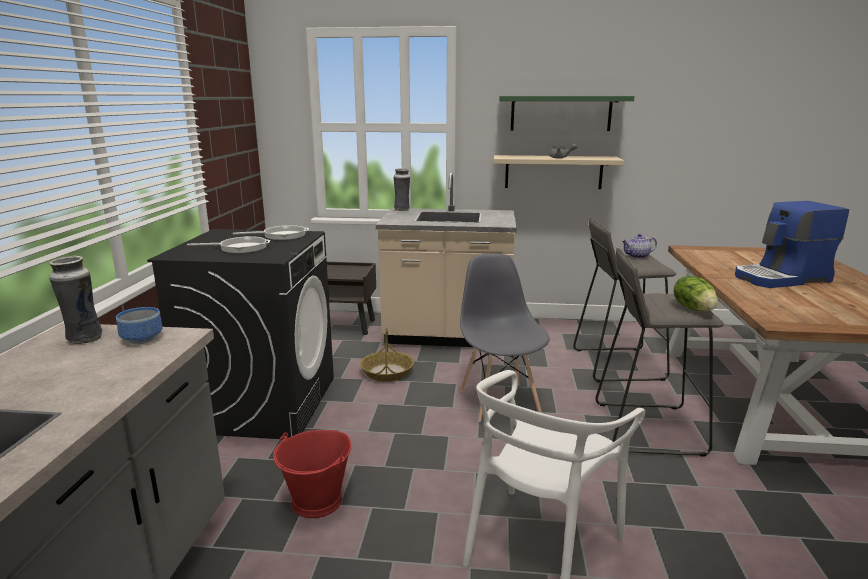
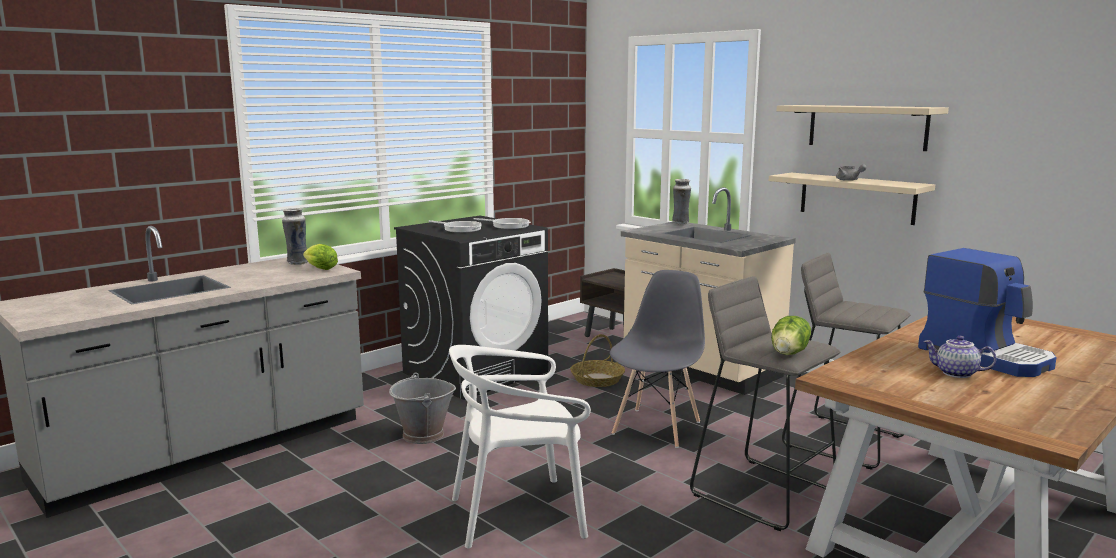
camera: 40 degrees right, 5 degrees down
(143, 340) = (319, 268): bowl -> lettuce
(317, 501) = (423, 435): red bucket -> grey bucket
(560, 113) = (867, 127): green shelf -> beige shelf
(637, 256) = (879, 308): teapot -> teapot (955, 373)
(782, 278) = (985, 356): coffee machine -> coffee machine turned 150 degrees counterclockwise

